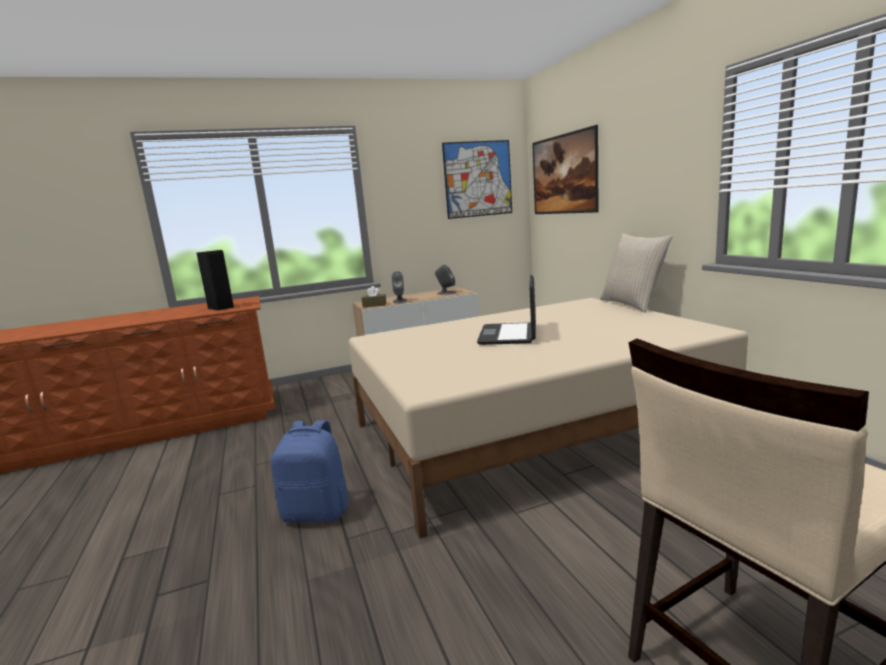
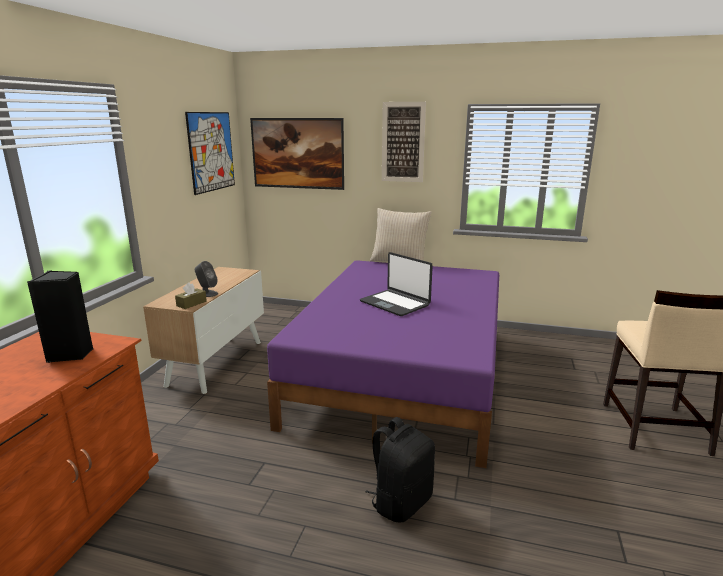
camera: 55 degrees left, 5 degrees up
(317, 512) = (401, 502): blue backpack -> black backpack
(446, 293) = (229, 275): grey speaker -> none
(533, 430) = (403, 373): beige bed -> purple bed
(651, 142) = (403, 142): none -> picture

